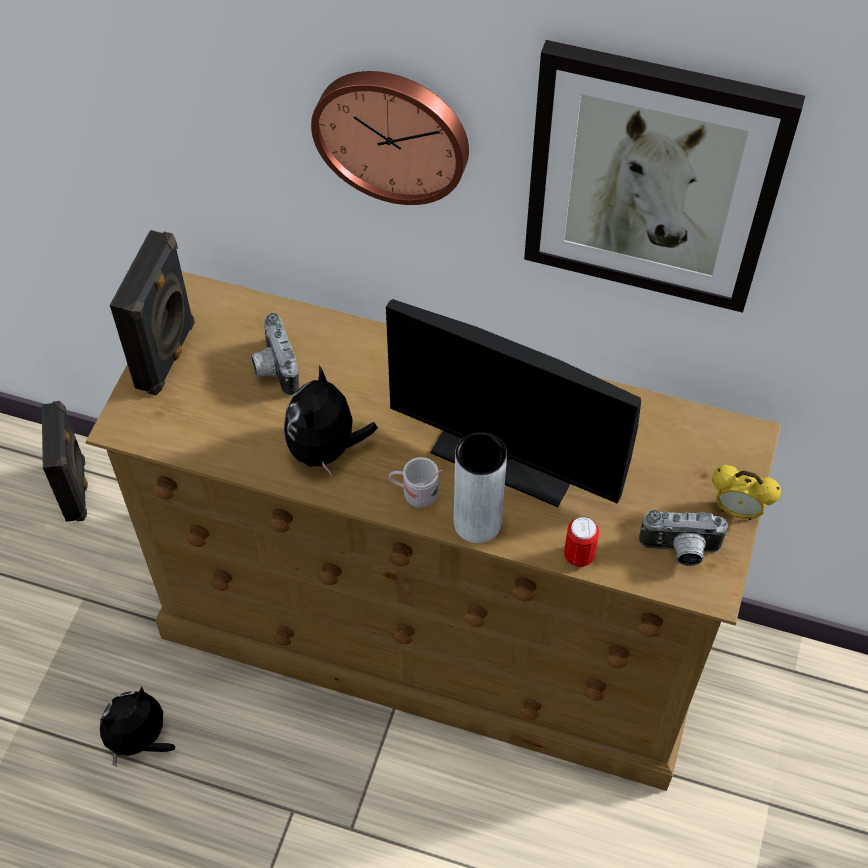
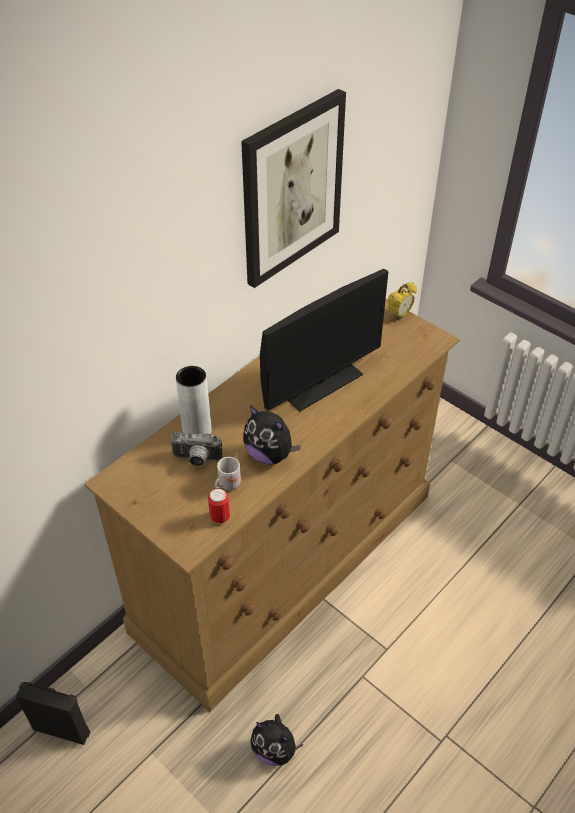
camera: 65 degrees left, 10 degrees down
(140, 740) = (274, 750): plush toy -> plush toy turned 45 degrees counterclockwise
(168, 355) = (150, 508): black speaker -> none
(393, 133) = (180, 267): wall clock -> none
(415, 494) = (323, 426): white mug -> white mug (227, 485)
(477, 523) = (355, 408): grey vase -> grey vase (197, 431)
(579, 556) = (396, 377): can -> can (220, 517)
(680, 551) = (412, 342): camera -> none

